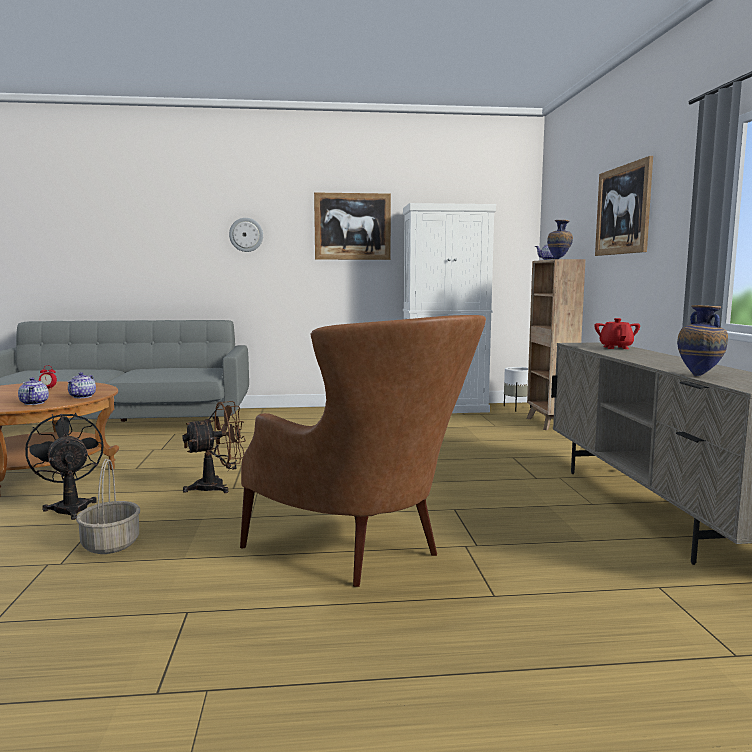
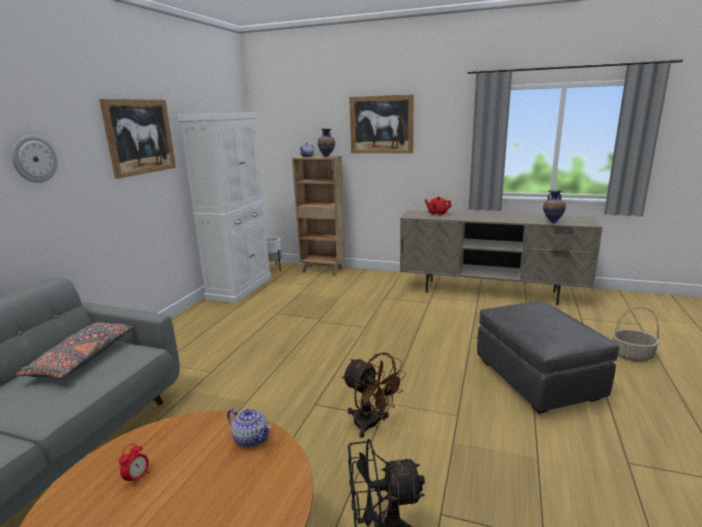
camera: 65 degrees left, 10 degrees up
(34, 403) = (264, 483): teapot -> none
(110, 544) = (501, 503): basket -> basket (631, 355)
(187, 369) = (82, 359): none -> grey pillow
(218, 487) = (372, 425): brown fan -> brown fan turned 135 degrees clockwise
(367, 553) = (537, 379): brown armchair -> grey ottoman

